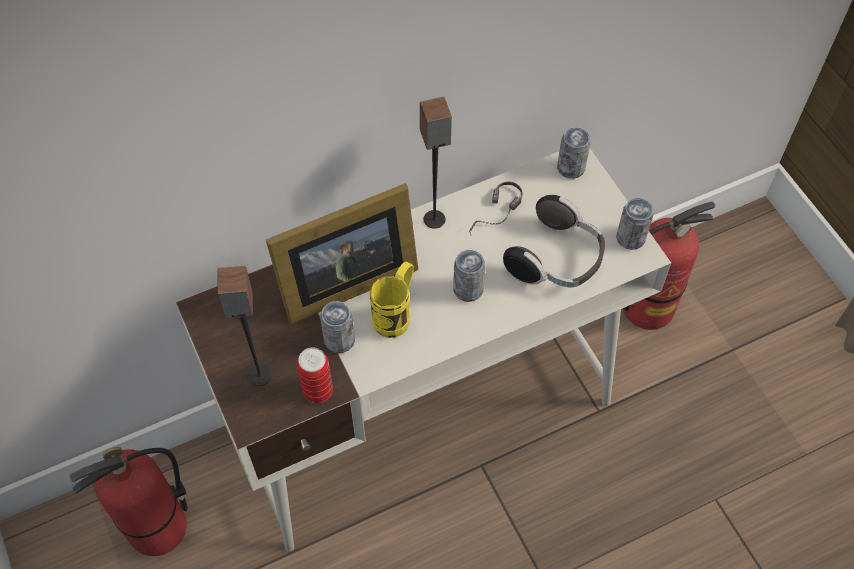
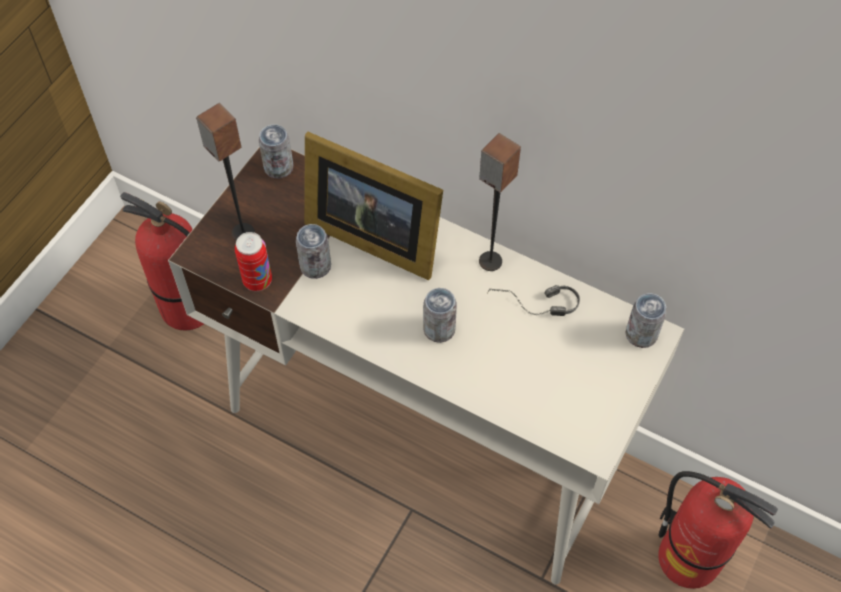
camera: 55 degrees right, 0 degrees up
(396, 314) = (372, 291): yellow mug -> none
(557, 260) = (528, 381): headphones -> none
(630, 238) = (605, 429): can -> can (278, 167)

